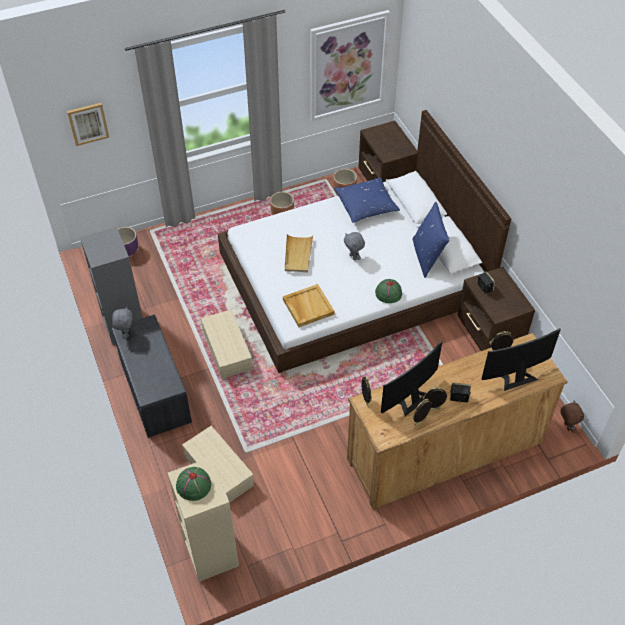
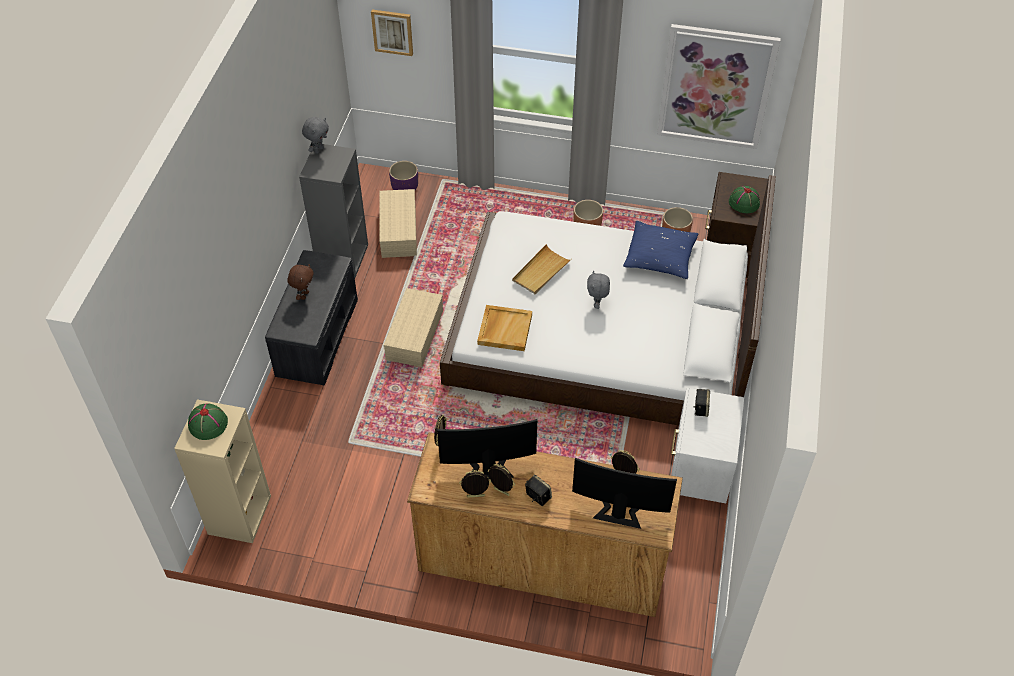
camera: 35 degrees right, 0 degrees up
(126, 334) = (310, 262): grey plush toy -> grey plush toy (318, 150)
(217, 470) = (308, 444): beige storage box -> beige storage box (398, 230)
(388, 293) = (600, 360): green hat -> green hat (743, 202)
(427, 256) = (678, 344): blue pillow -> none
(489, 335) = (699, 471): brown nightstand -> white nightstand
(566, 426) = (698, 617): brown plush toy -> brown plush toy (304, 295)

